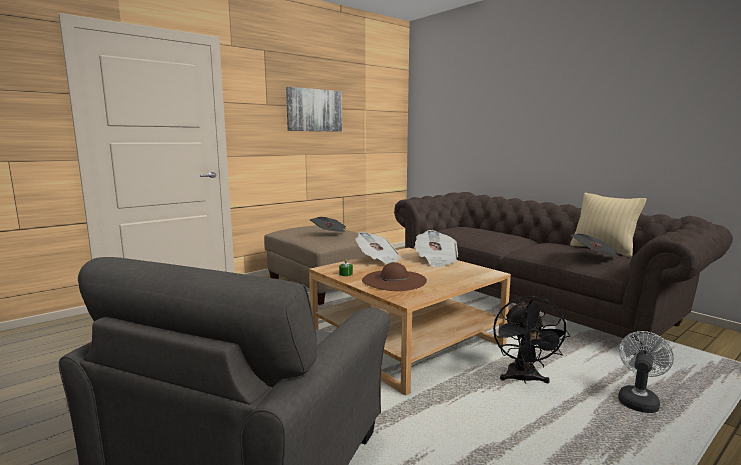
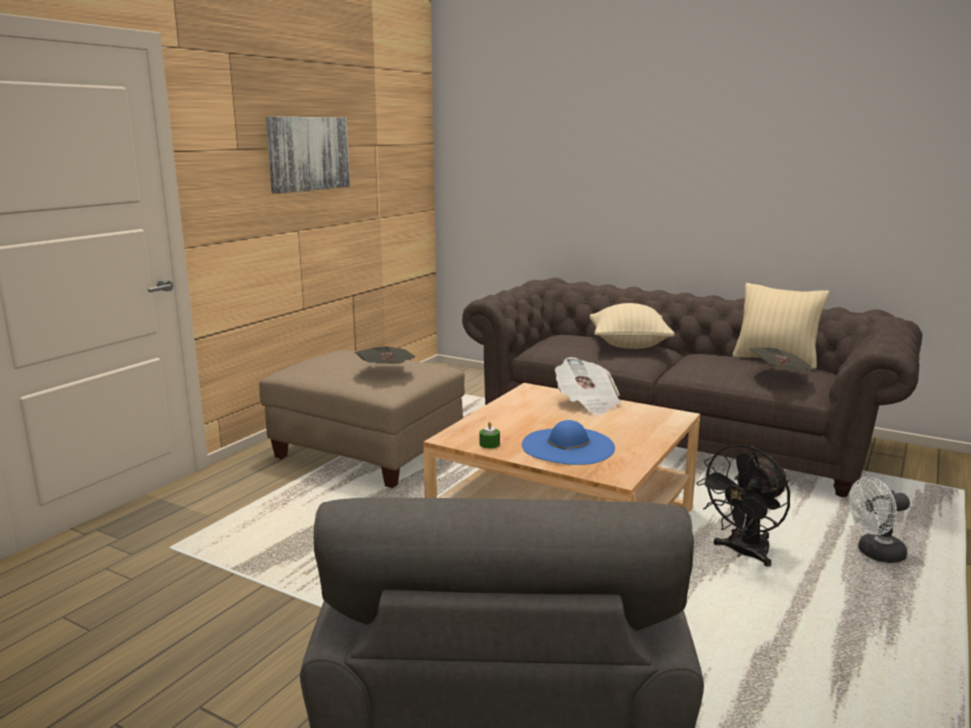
camera: 20 degrees left, 5 degrees up
(378, 261) = (509, 413): newspaper -> none
(394, 280) = (568, 446): brown hat -> blue hat
(499, 234) = (628, 345): none -> beige pillow
(523, 379) = (743, 553): black fan -> black fan turned 60 degrees clockwise
(638, 400) = (875, 554): white fan -> white fan turned 120 degrees counterclockwise

